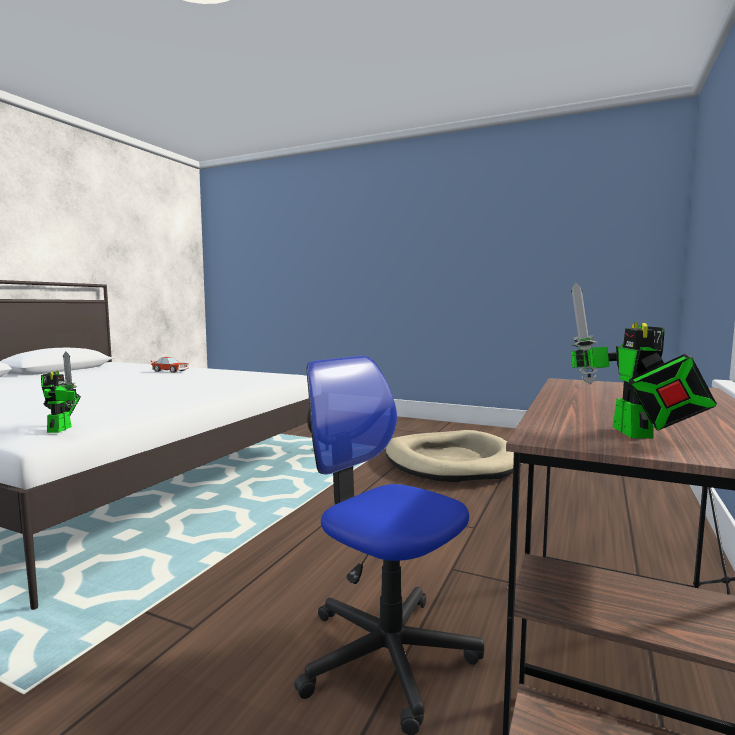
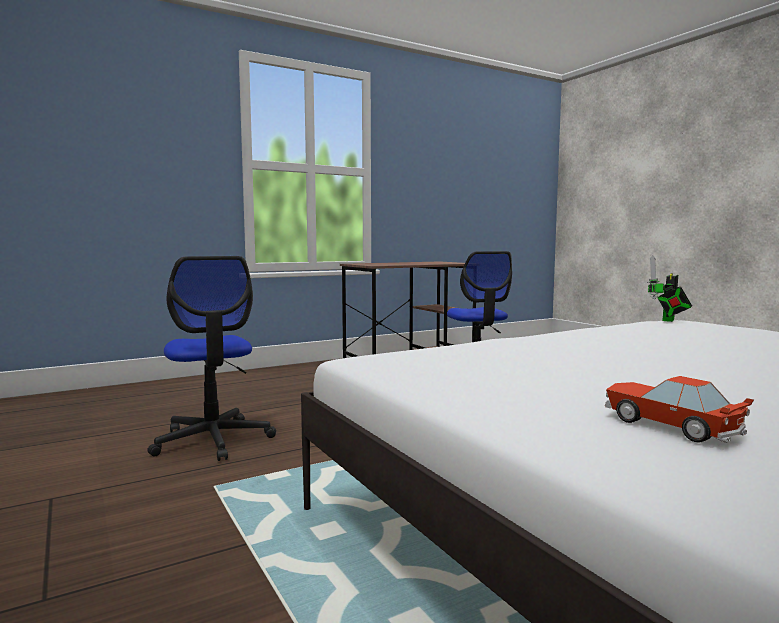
camera: 145 degrees left, 0 degrees up
(450, 462) = (213, 440): beige dog bed -> office chair
(636, 434) = (444, 262): toy robot -> none

